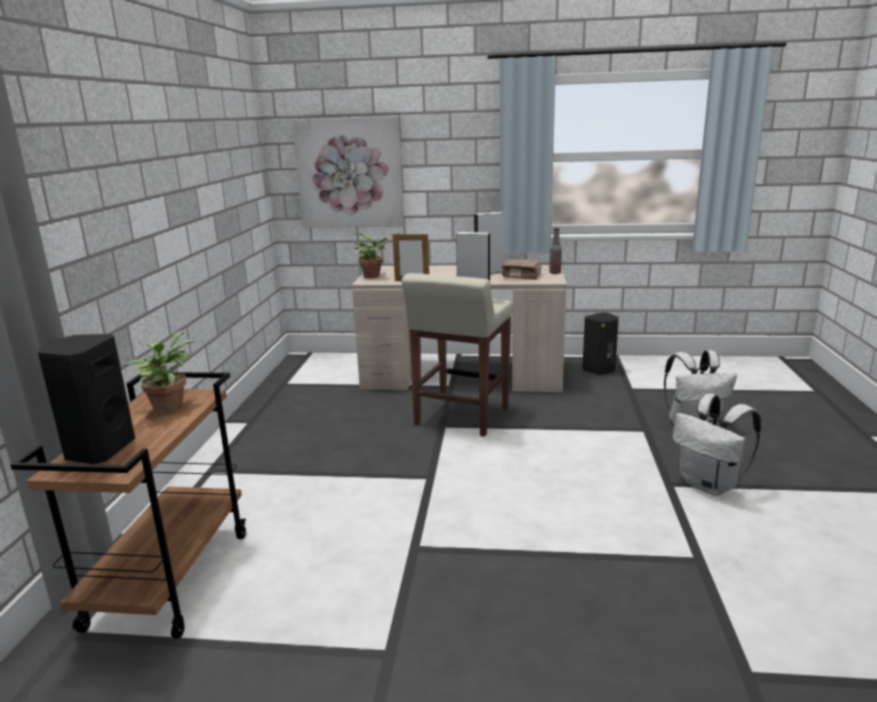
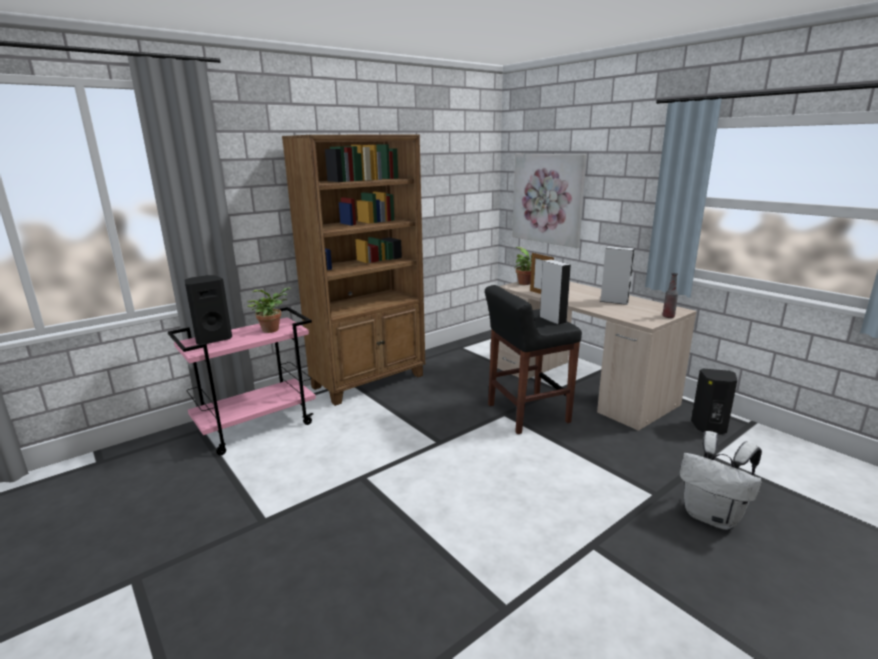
camera: 45 degrees right, 0 degrees up
(170, 578) = (257, 426): brown cart -> pink cart
(236, 459) = (369, 381): none -> brown bookcase
(461, 417) = (526, 413): beige stool -> black stool
(522, 276) = (631, 312): brown book -> none
(710, 485) = (628, 569): white backpack -> none

